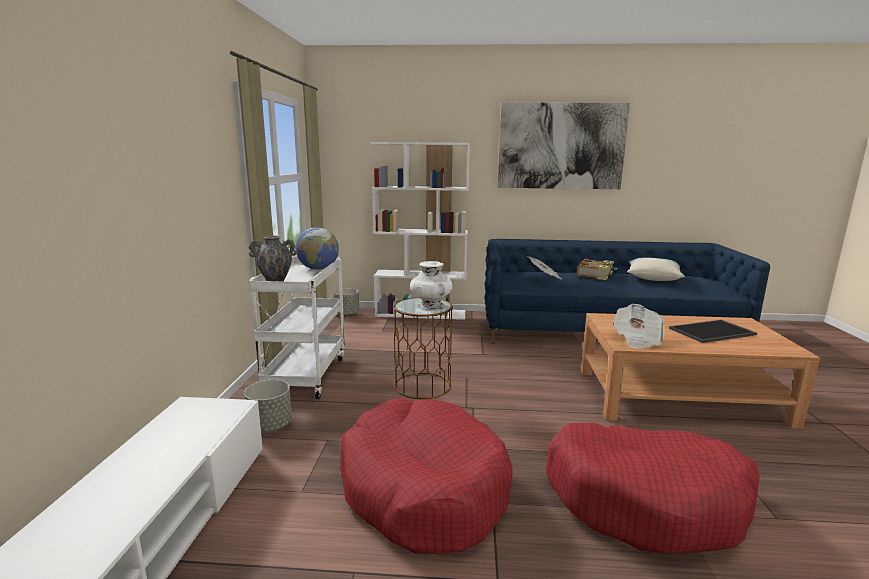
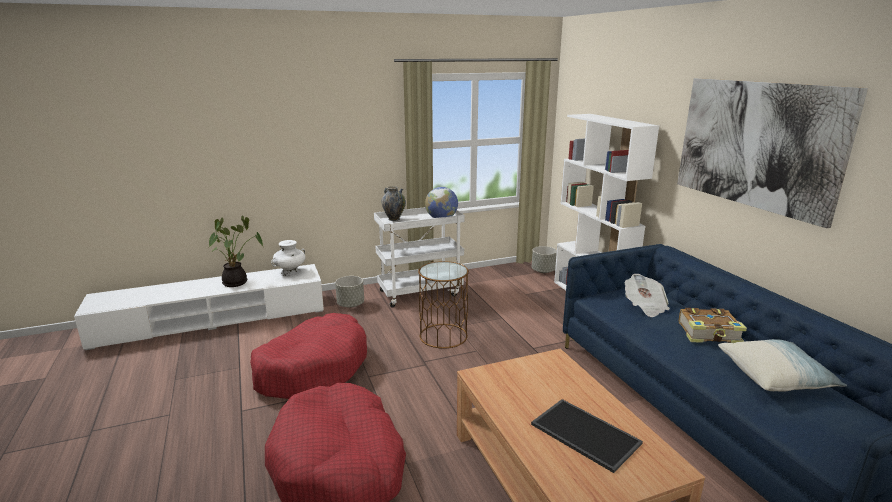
camera: 65 degrees right, 5 degrees up
(131, 483) = (237, 282): none -> potted plant
(431, 306) = (443, 273): white vase -> white vase (290, 272)
(637, 339) = (499, 382): newspaper -> none

